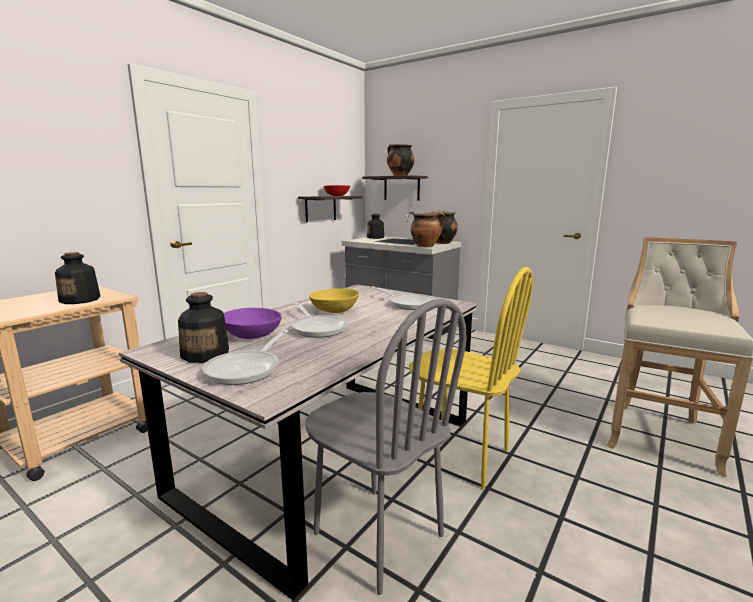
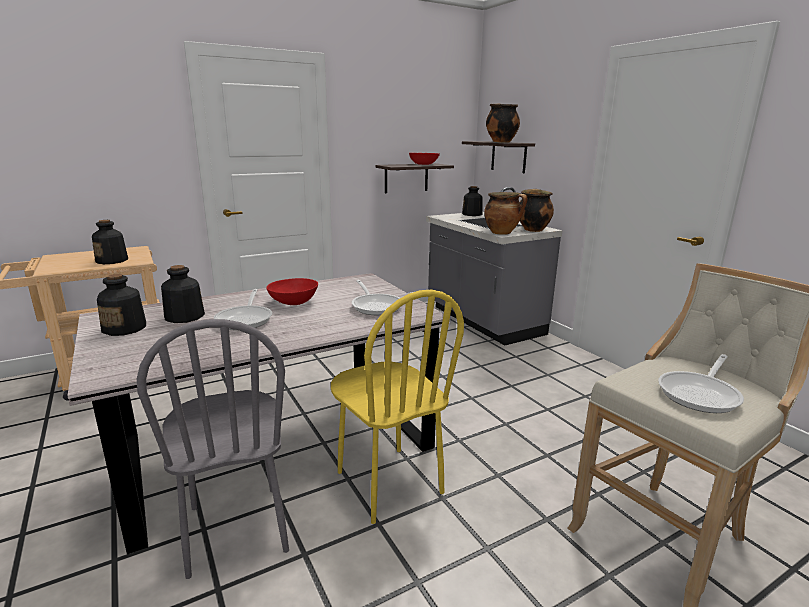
camera: 25 degrees right, 5 degrees up
(247, 369) = (127, 349): frying pan -> frying pan (701, 394)
(251, 335) = (184, 316): purple bowl -> bottle
(335, 310) = (294, 302): yellow bowl -> red bowl

